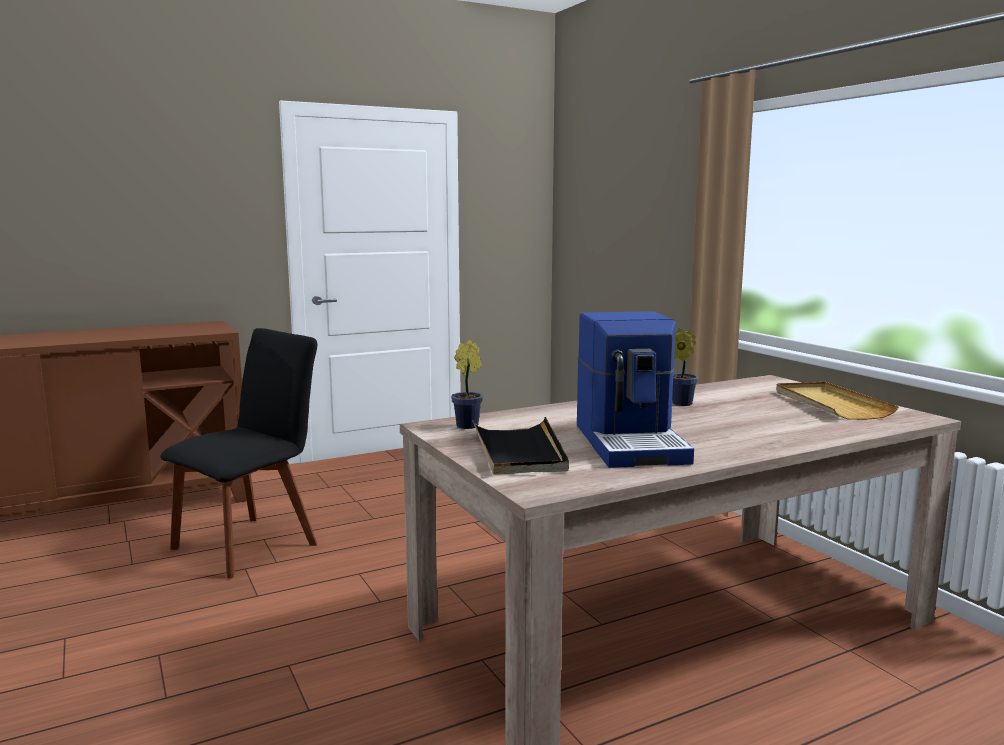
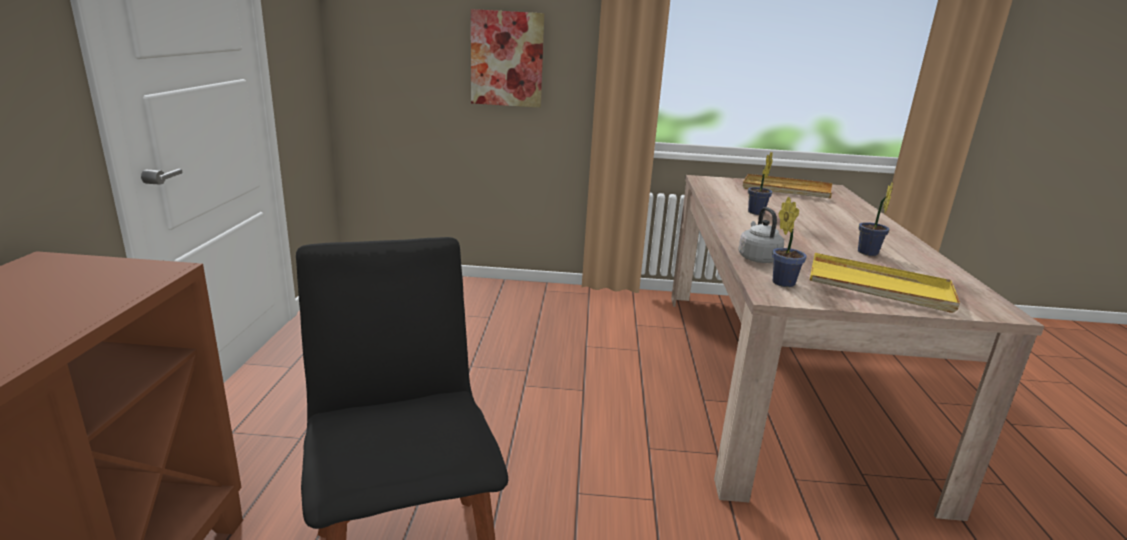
camera: 60 degrees left, 10 degrees up
(519, 451) = (879, 287): black tray -> yellow tray
(521, 415) = (757, 258): none -> grey kettle
(631, 443) = (867, 253): coffee machine -> potted plant
(647, 239) = (507, 59): none -> picture

